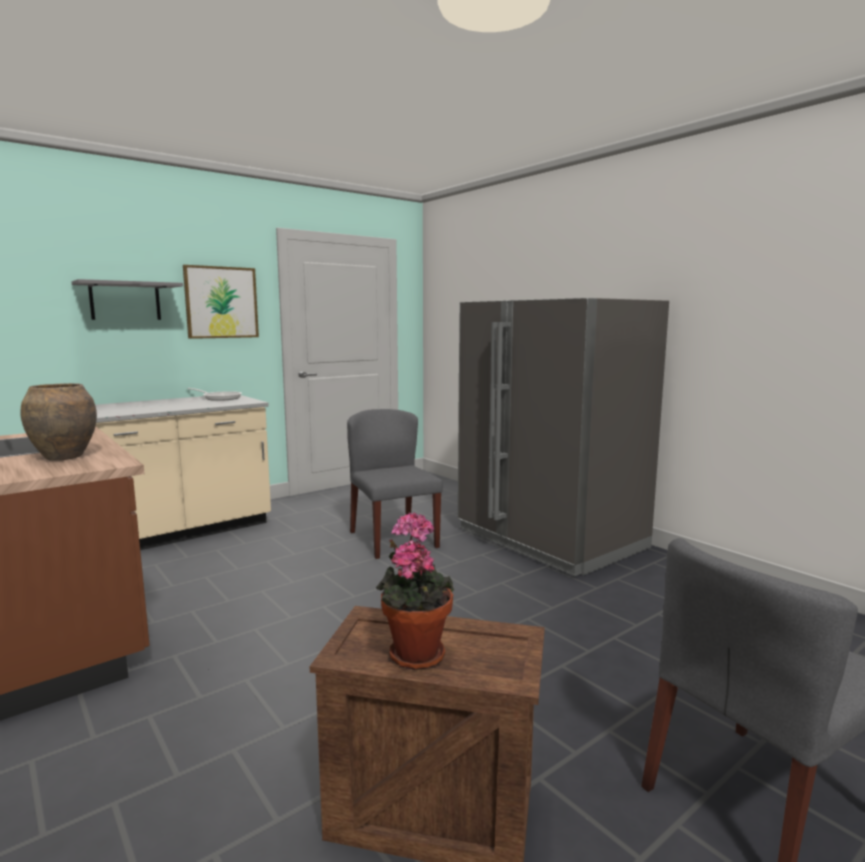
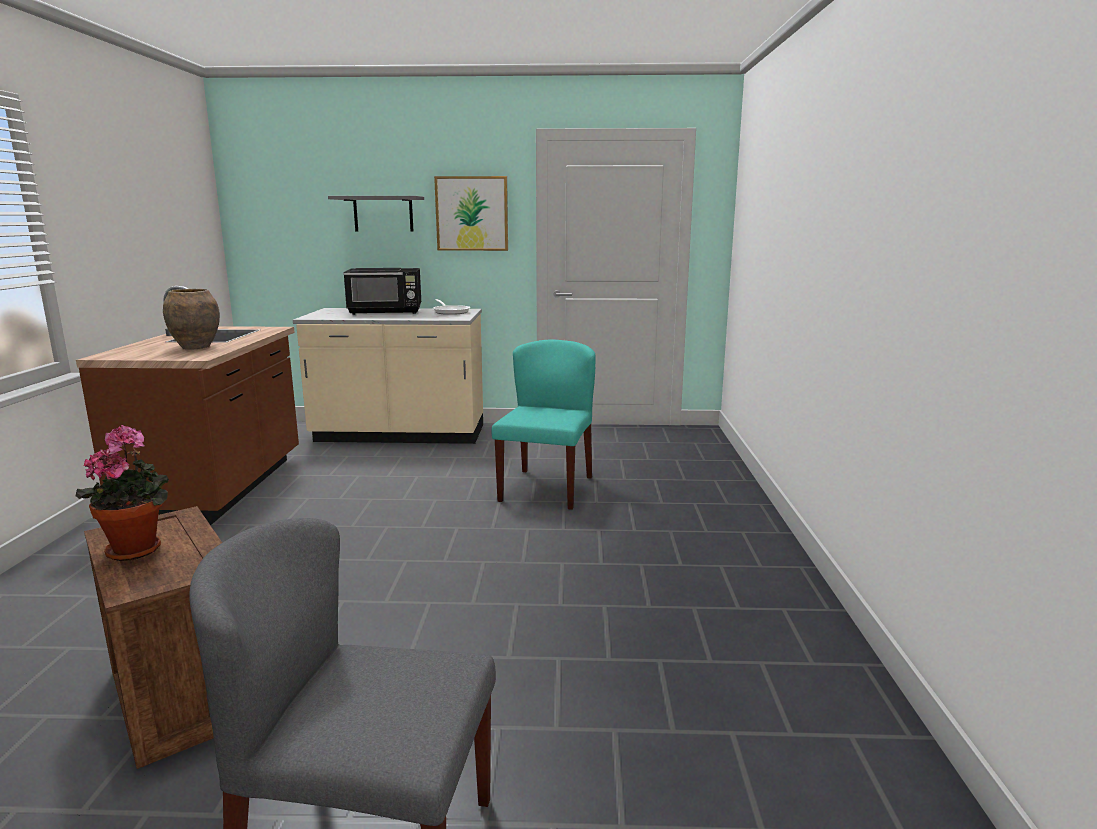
camera: 40 degrees right, 5 degrees up
(153, 404) = (386, 312): none -> black microwave
(393, 539) = (546, 488): grey chair -> turquoise chair
(550, 539) = (707, 539): grey fridge -> none

